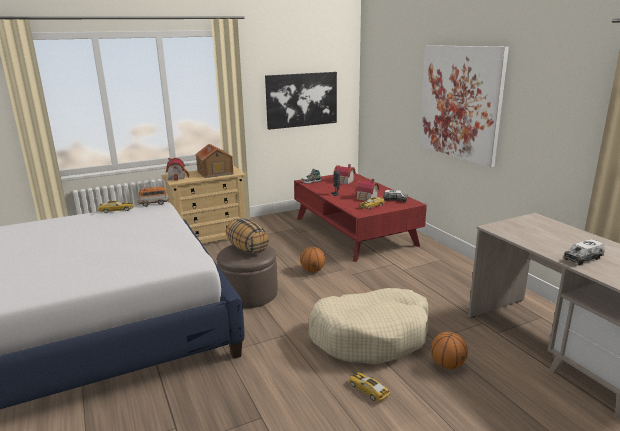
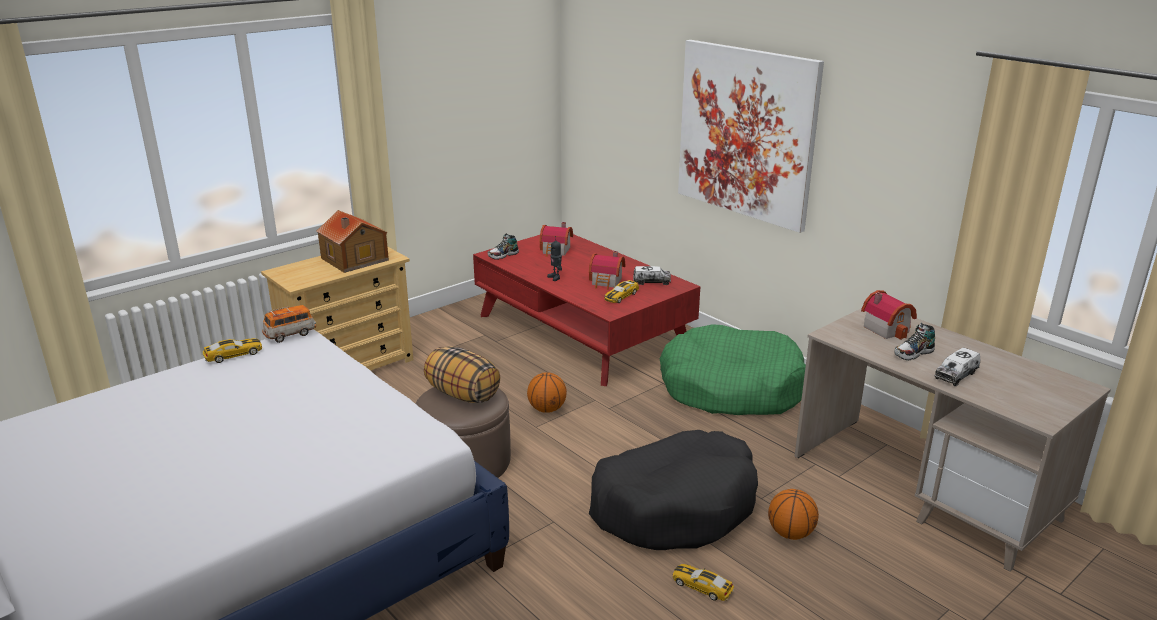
camera: 15 degrees left, 5 degrees up
(178, 177) = (294, 274): toy house -> toy house (887, 328)
(301, 100) = (474, 117): picture -> none
(370, 336) = (674, 506): beige dog bed -> black dog bed
(438, 271) = (731, 388): none -> green dog bed
(553, 243) = (913, 353): none -> shoe

